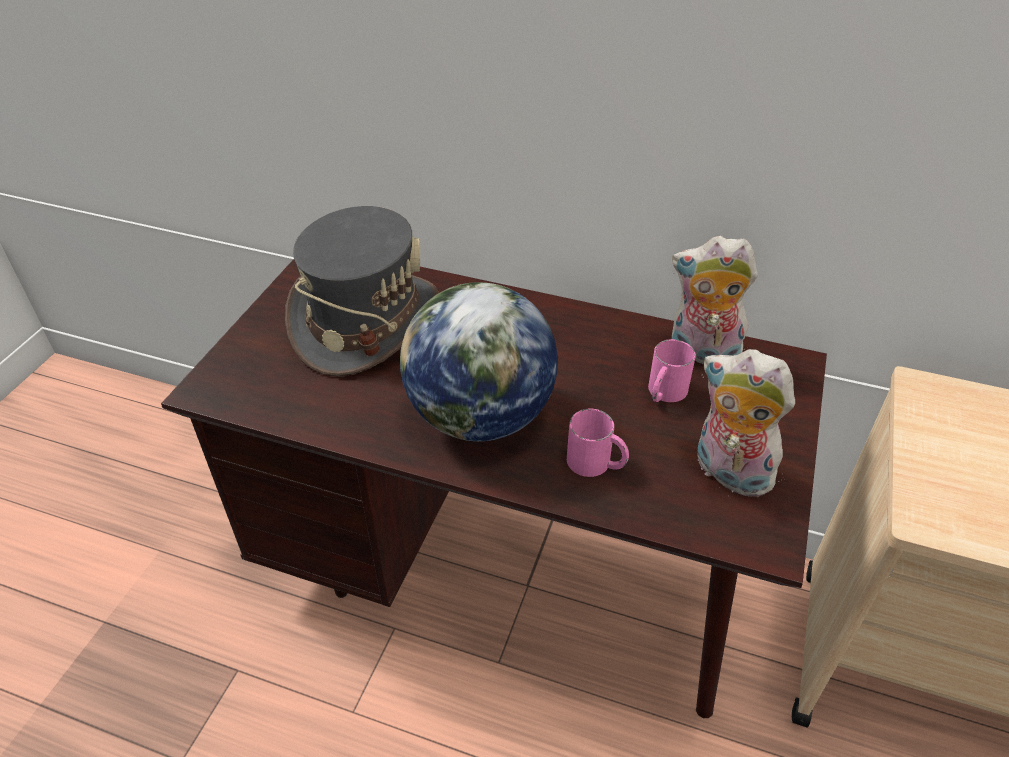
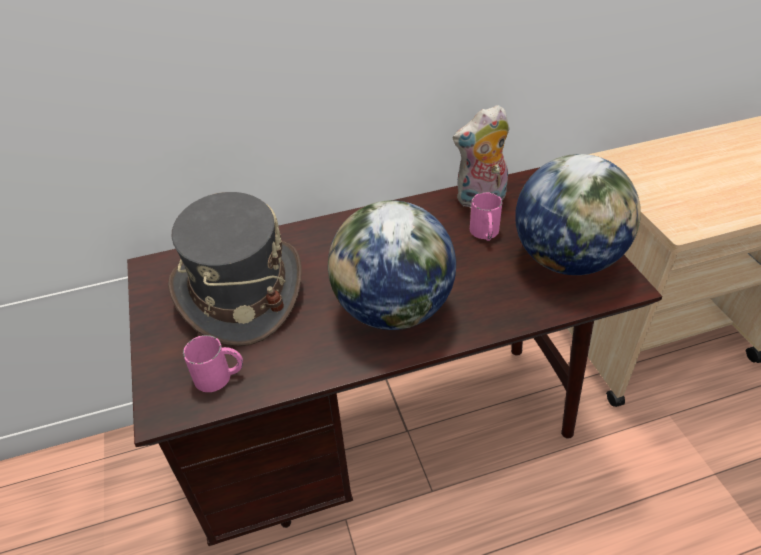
camera: 35 degrees left, 0 degrees up
(596, 463) = (493, 296): pink mug -> pink mug (220, 376)
(728, 473) = (566, 259): plush toy -> globe

